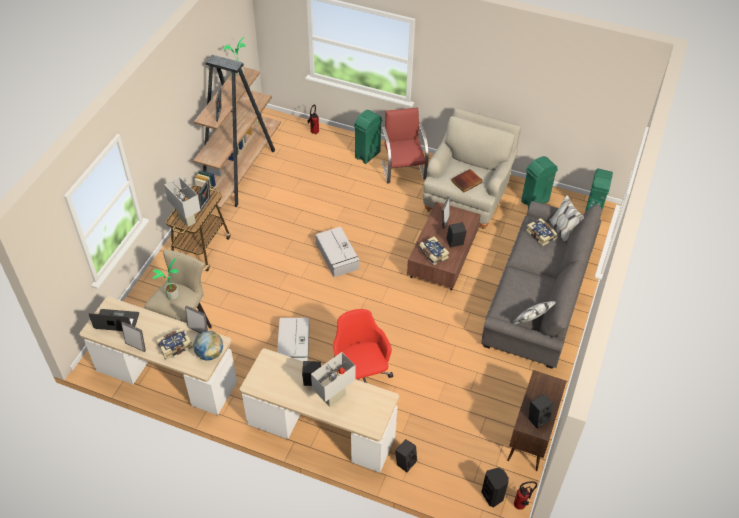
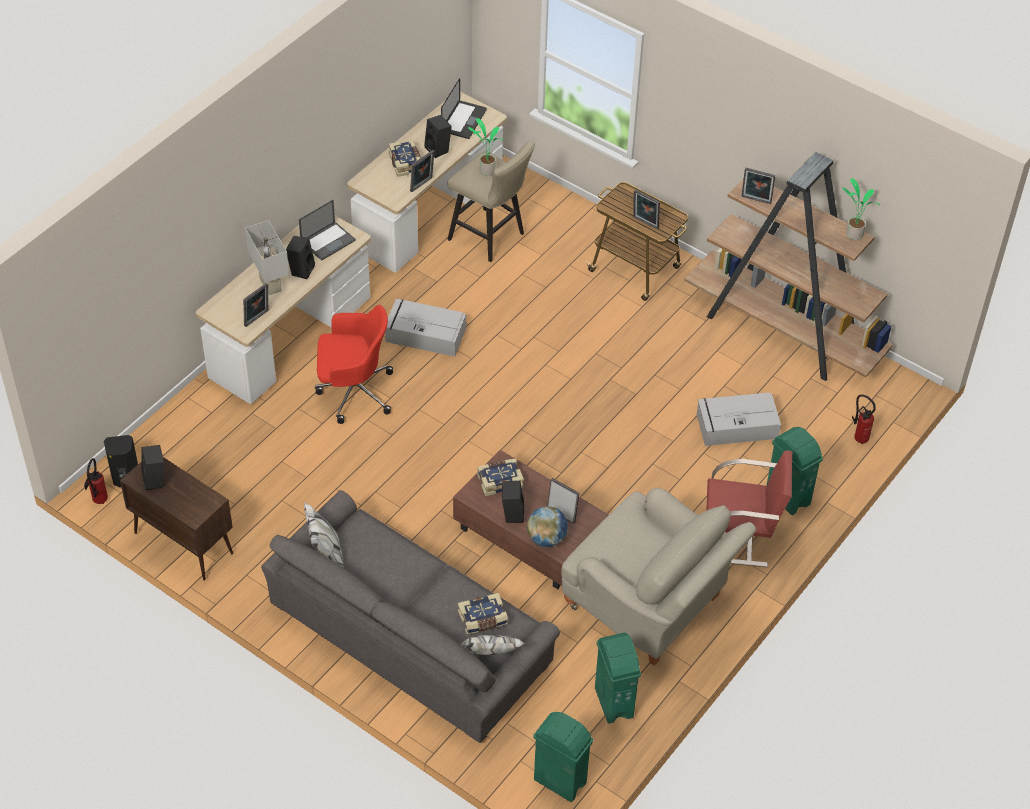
camera: 105 degrees right, 0 degrees up
(136, 345) = (420, 133): picture frame -> picture frame (257, 319)
(187, 220) = (621, 202): white table lamp -> none
(210, 353) = (382, 190): globe -> globe (546, 538)
(275, 373) = (328, 241): none -> laptop
(337, 256) = (571, 411): grey storage box -> grey storage box (735, 426)
(405, 461) = (211, 406): black speaker -> black speaker (438, 149)
(467, 182) = (616, 541): book -> none

